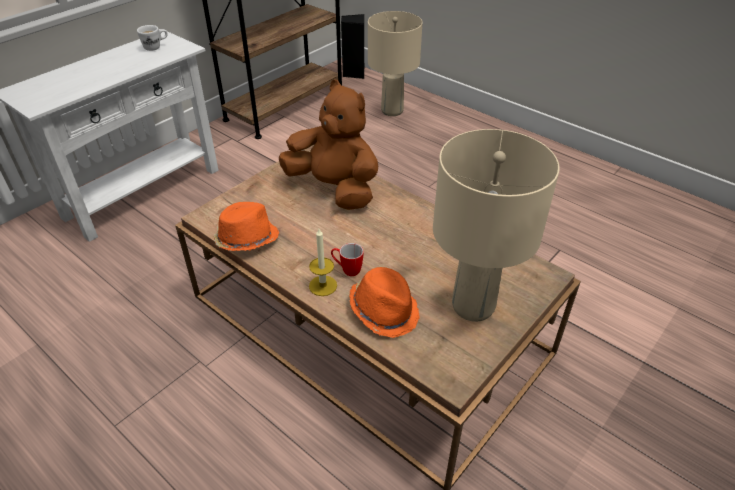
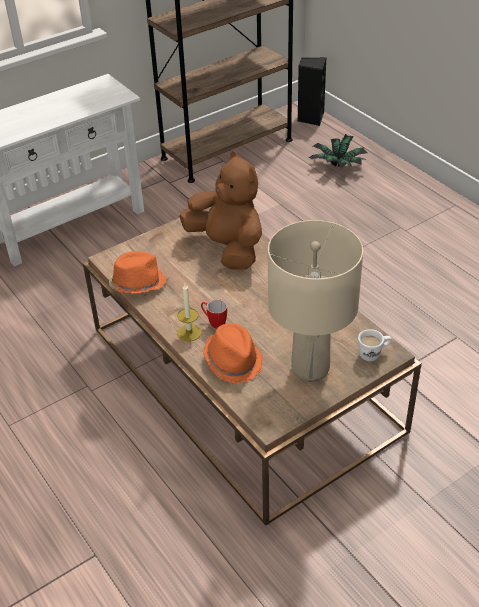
camera: 15 degrees right, 0 degrees up
(156, 47) = (96, 92): white mug -> white mug (373, 354)
(392, 110) = (338, 166): beige table lamp -> potted plant

